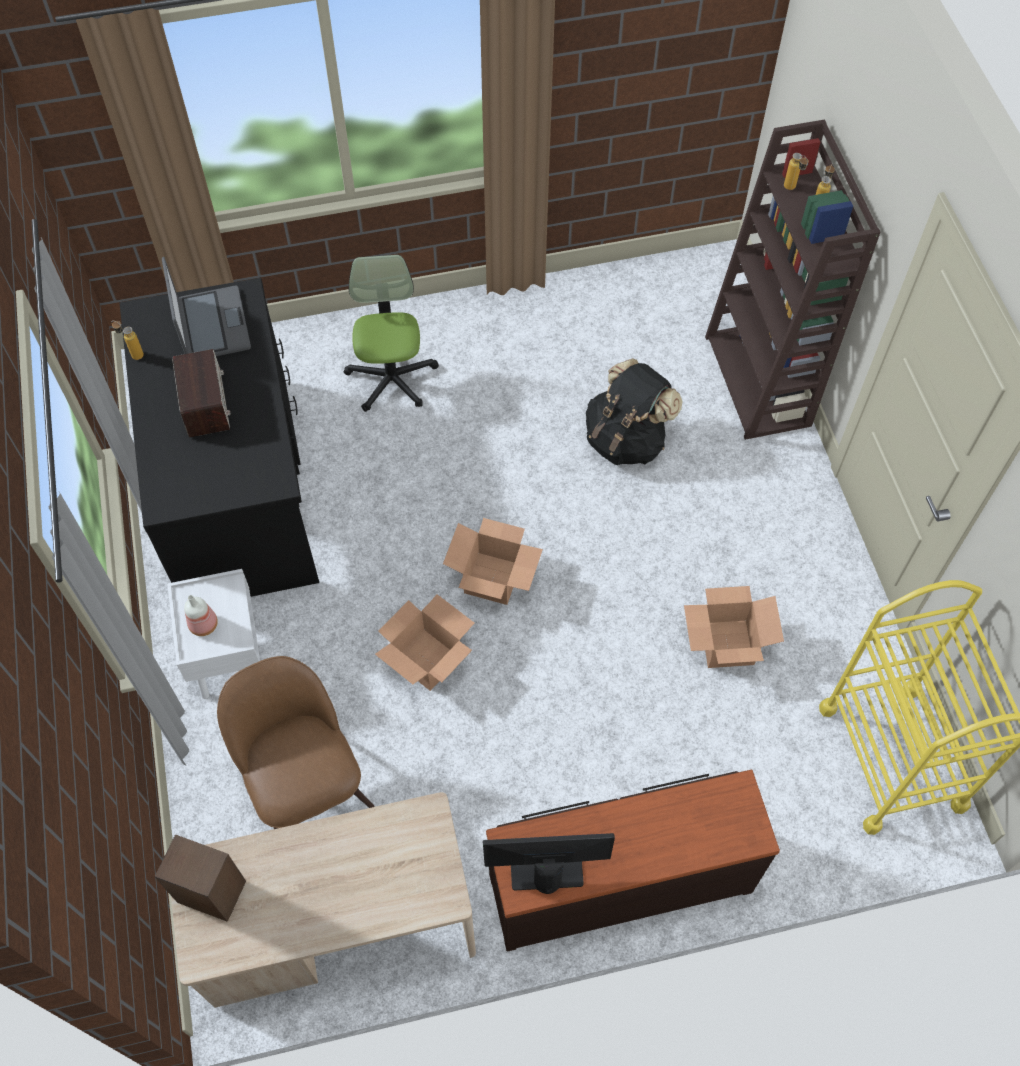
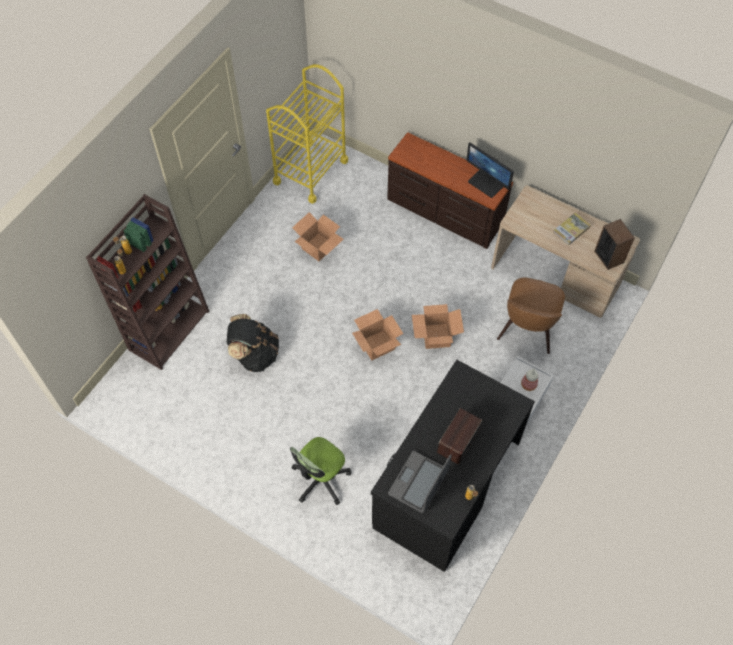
camera: 135 degrees left, 0 degrees up
(316, 889) = (571, 230): none -> book

